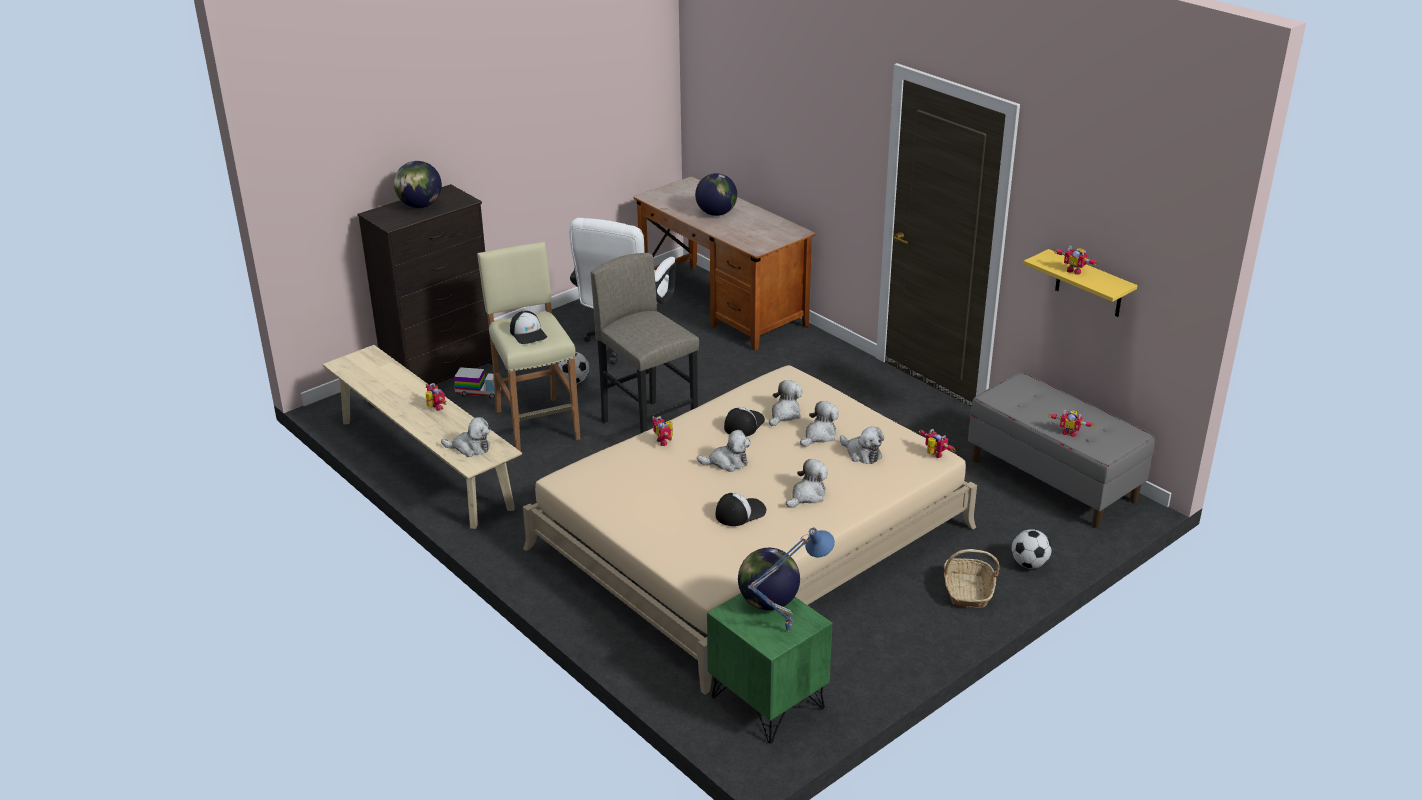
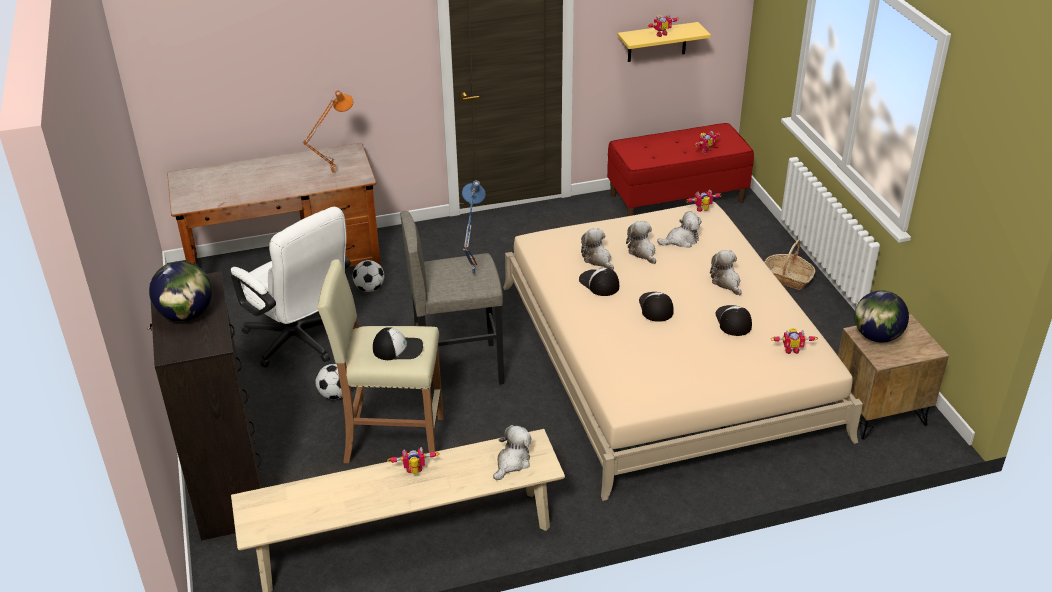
camera: 65 degrees left, 5 degrees up
(479, 392) = (296, 467): toy truck -> none
(664, 441) = (598, 332): toy robot -> toy robot (791, 349)
(716, 213) = (266, 179): globe -> none
(727, 462) = (655, 307): plush toy -> cap
(752, 235) = (333, 173): none -> orange table lamp
(766, 703) = (879, 413): green nightstand -> brown nightstand
(788, 630) = (915, 336): blue table lamp -> blue table lamp (472, 275)
(1029, 564) = (769, 242): football -> football (369, 288)
(1053, 480) = (676, 198): grey bench -> red bench

